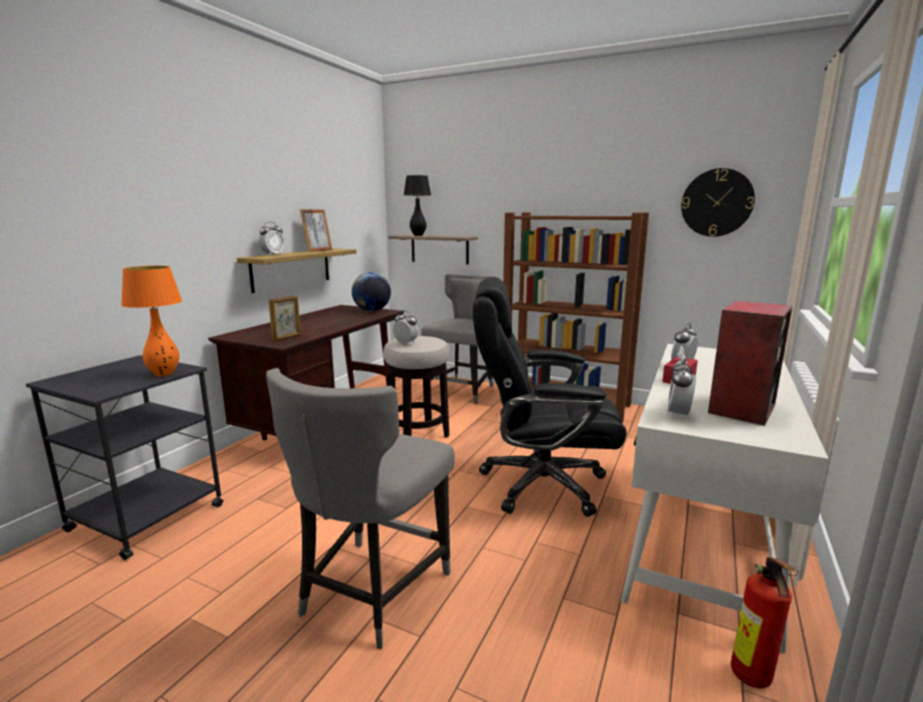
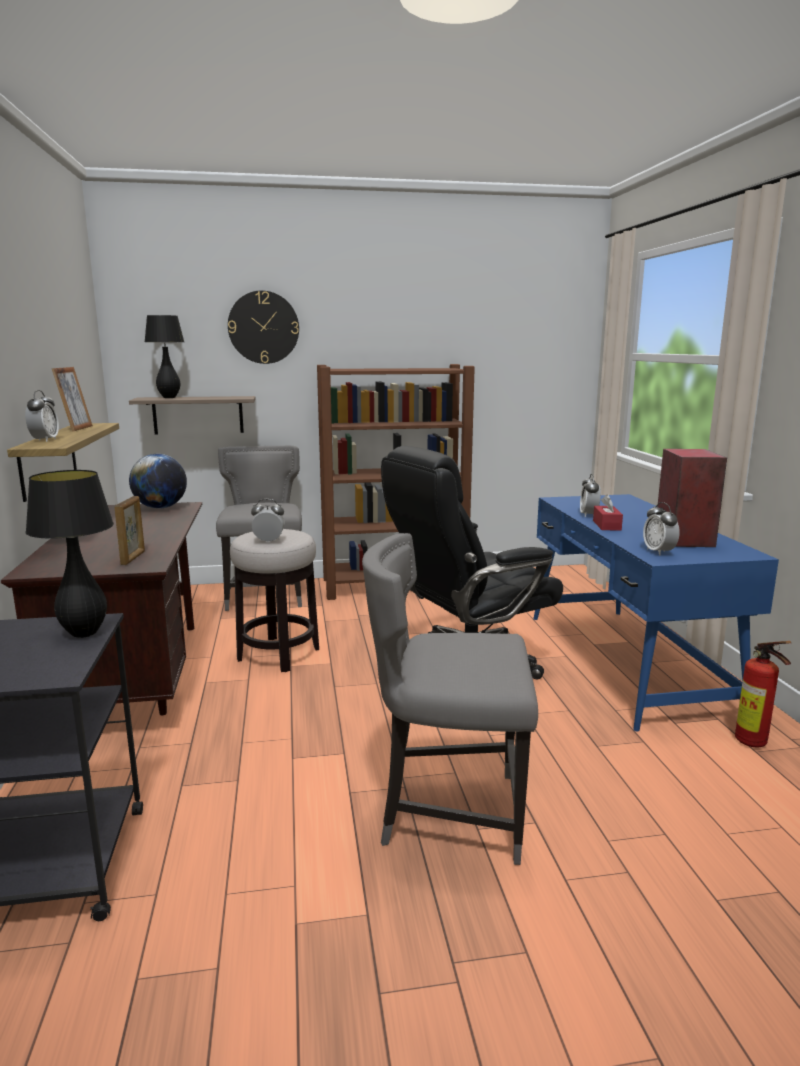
camera: 35 degrees left, 0 degrees up
(164, 374) = (84, 633): orange table lamp -> black table lamp
(370, 592) = (447, 812): grey chair -> grey chair turned 105 degrees clockwise
(701, 531) = (625, 661): white desk -> blue desk
(717, 203) = (518, 354): wall clock -> wall clock (263, 327)

